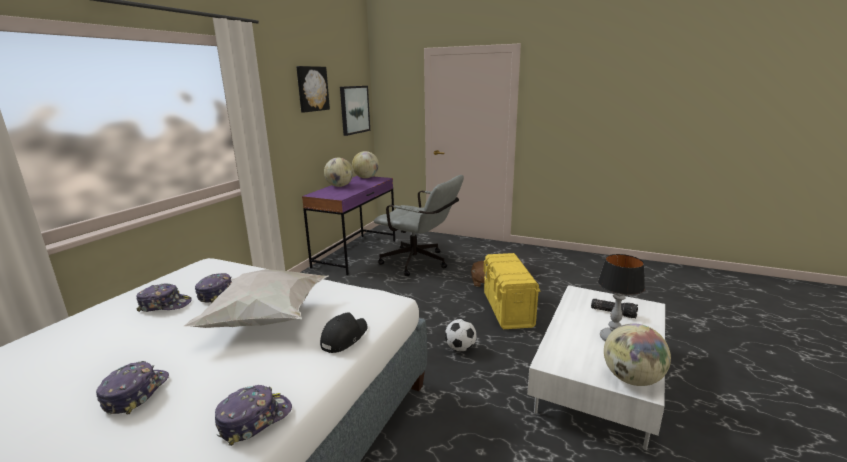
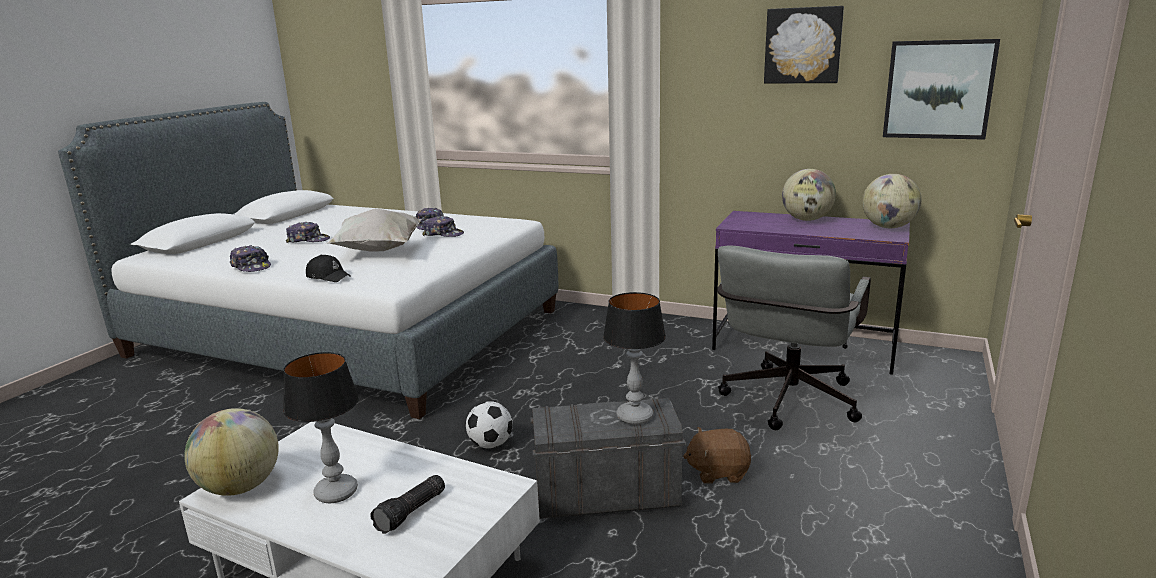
camera: 90 degrees right, 0 degrees up
(507, 309) = (605, 495): yellow storage box -> grey storage box
(509, 261) = (635, 416): none -> table lamp

